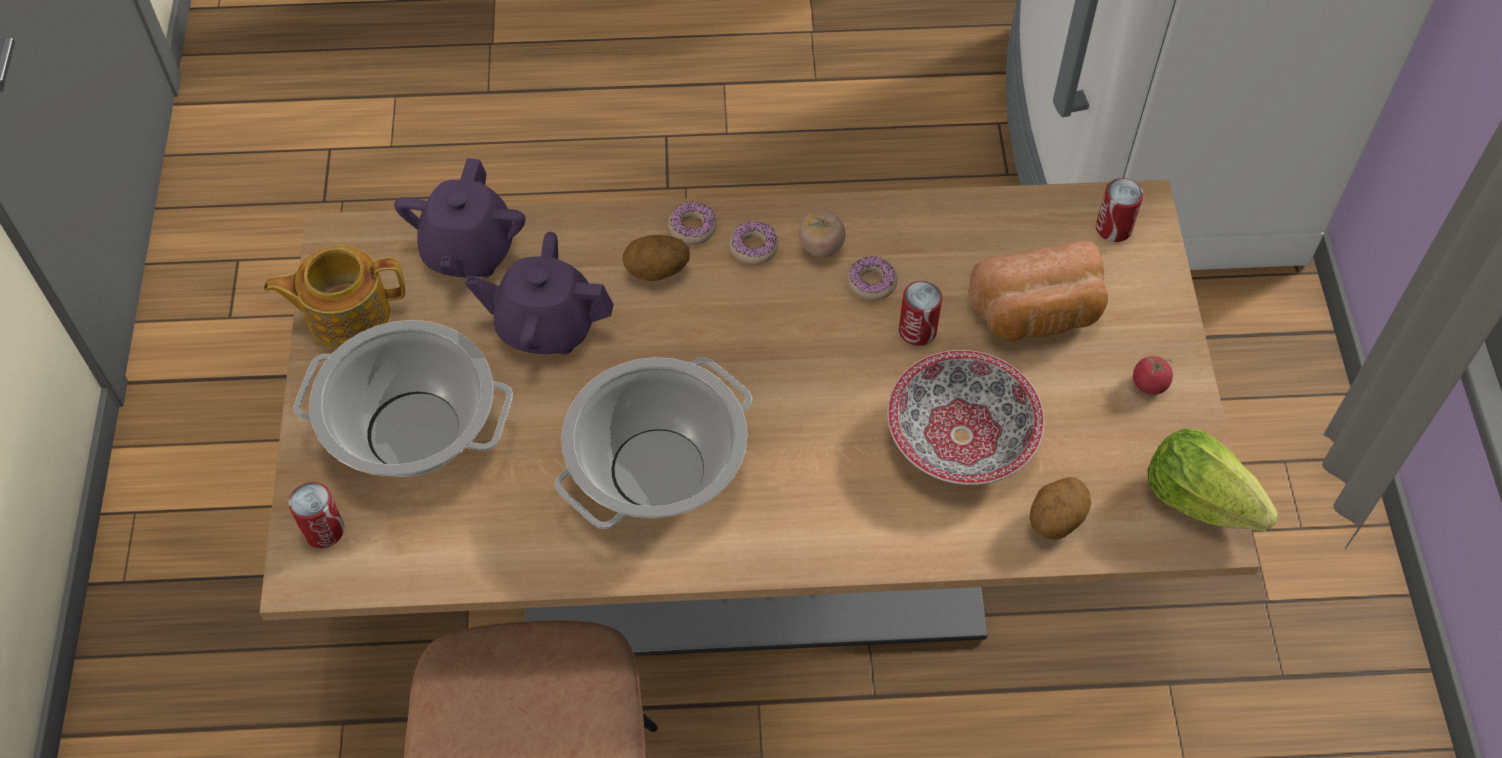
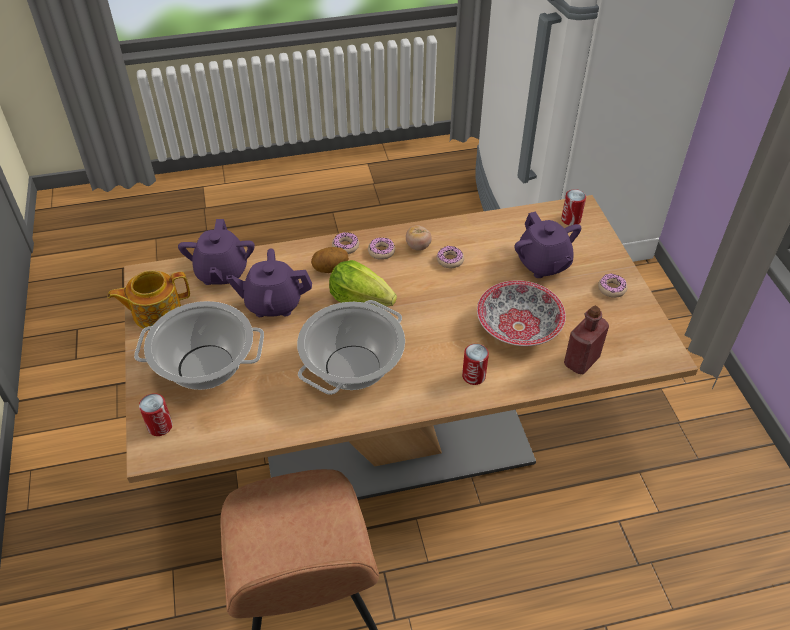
camera: 10 degrees left, 10 degrees down
(917, 330) = (480, 279): can -> can (473, 376)
(1037, 315) = (543, 264): bread -> purple teapot
(1055, 519) = (581, 361): potato -> red bottle
(1149, 384) = (611, 289): tomato -> donut
(1199, 499) = (655, 340): lettuce -> lettuce (360, 300)

